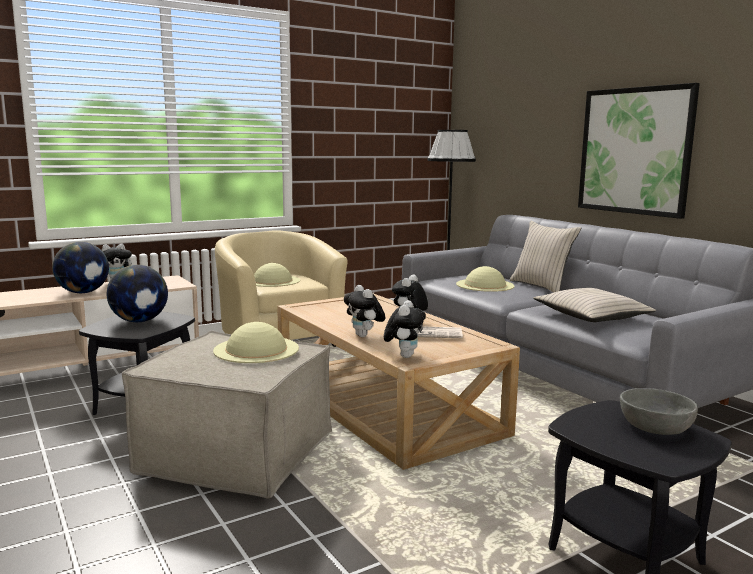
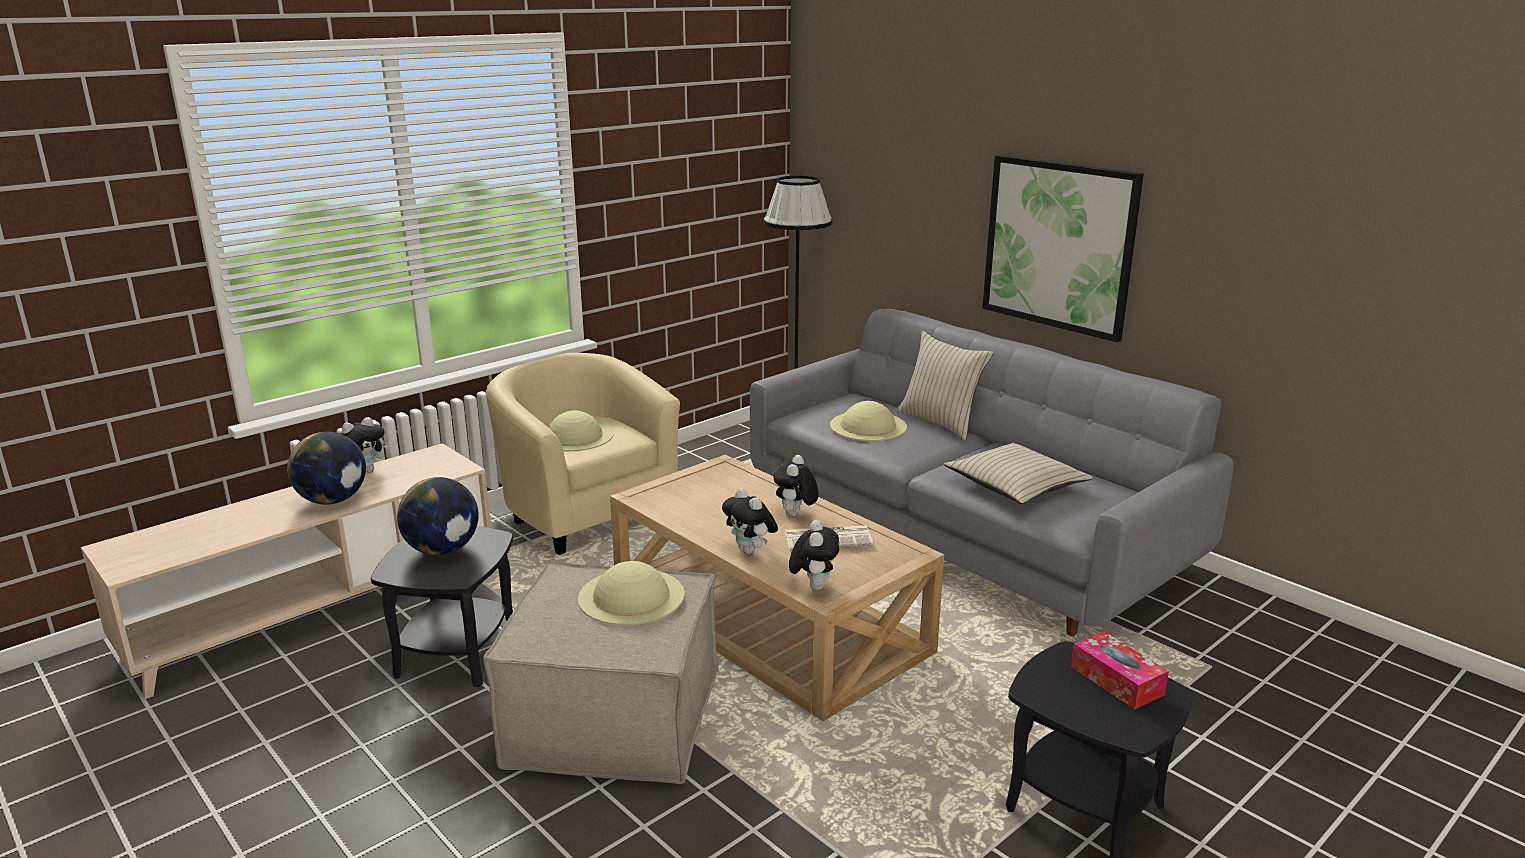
camera: 10 degrees left, 10 degrees up
(655, 427) = (1116, 680): grey bowl -> tissue box

